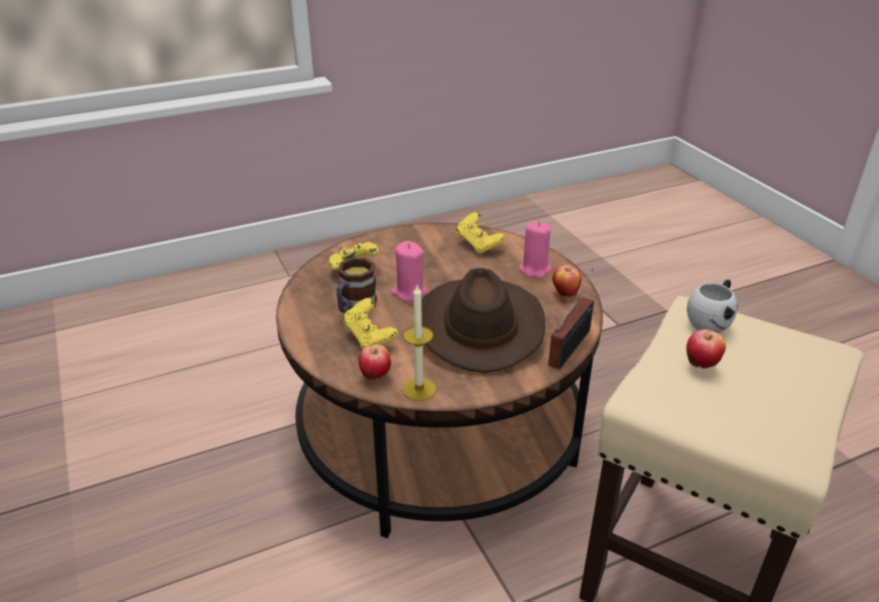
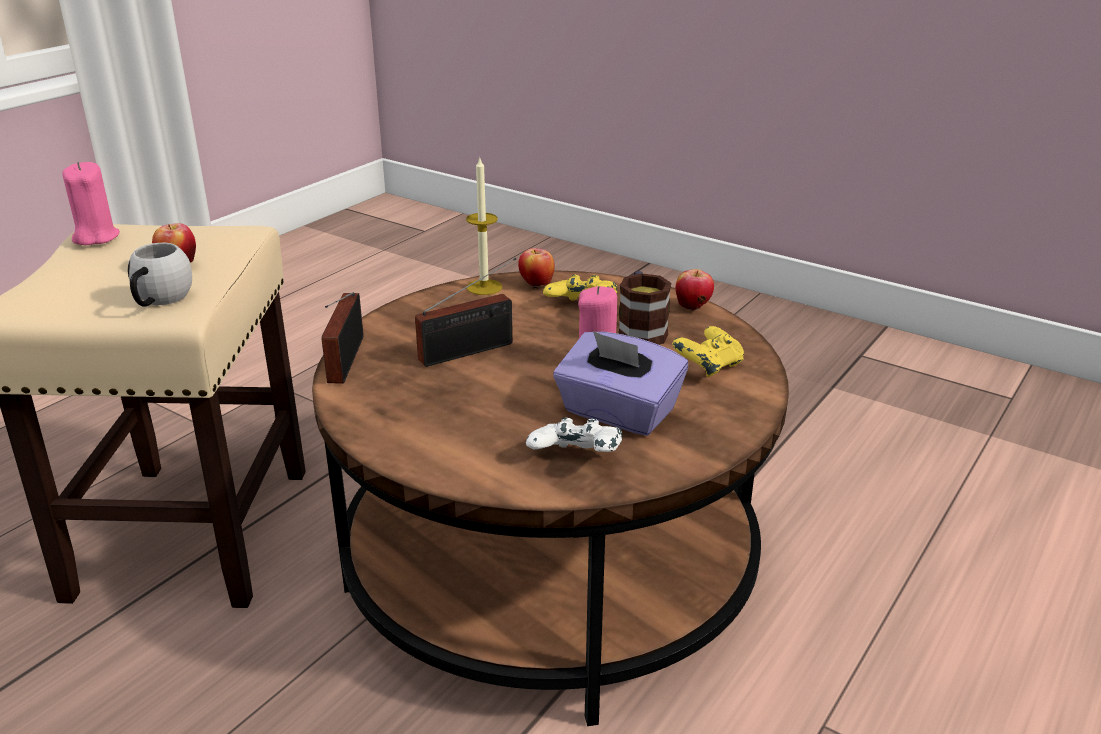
camera: 150 degrees right, 5 degrees down
(433, 260) = (618, 413): none -> purple tissue box
(478, 245) = (577, 461): yellow game controller -> white game controller
(479, 326) = (472, 351): brown hat -> radio
(535, 269) = (450, 445): pink candle -> pink candle (96, 237)
(565, 293) = (383, 422): apple -> apple (693, 307)

